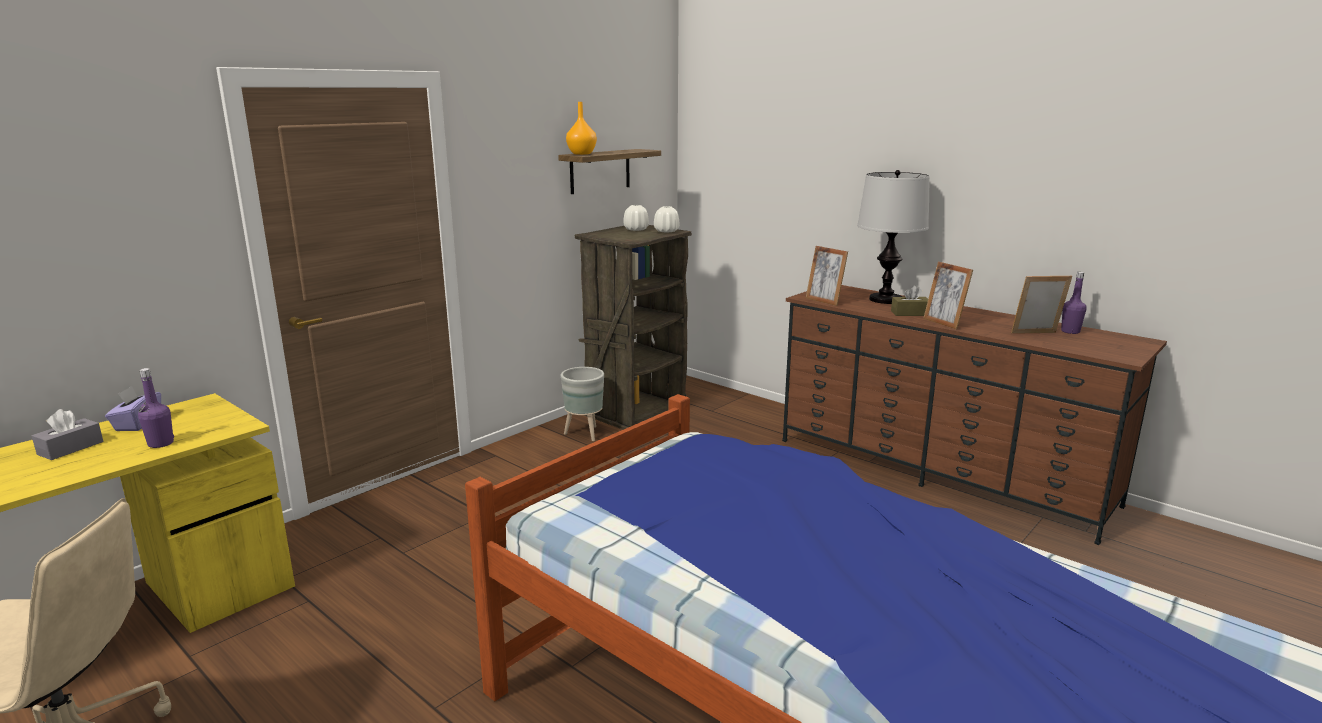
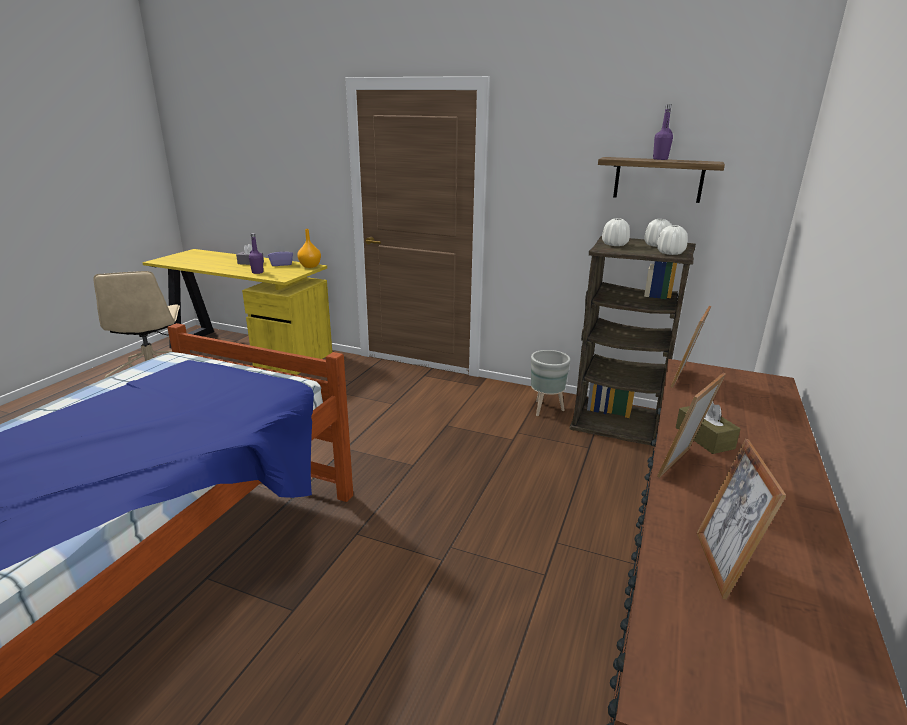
camera: 70 degrees right, 5 degrees up
(582, 154) = (621, 158): orange vase -> orange vase (310, 266)
(617, 236) = (614, 245): none -> white vase
(885, 300) = (757, 417): table lamp -> none
(1036, 334) = (722, 565): picture frame -> picture frame turned 150 degrees counterclockwise
(1070, 331) = (805, 620): purple bottle -> purple bottle (660, 159)

